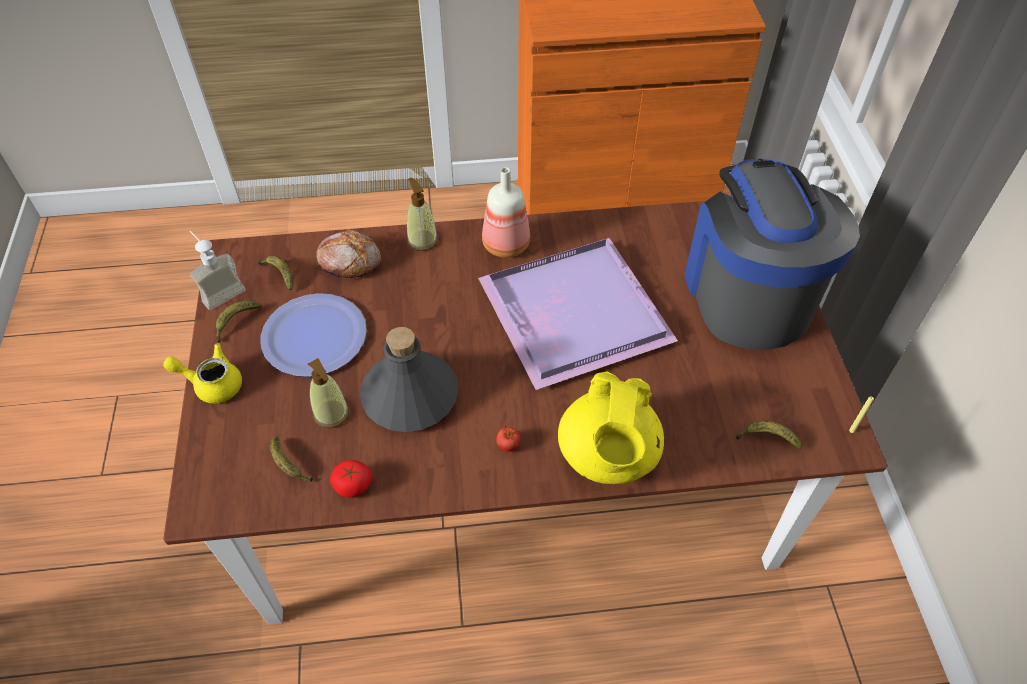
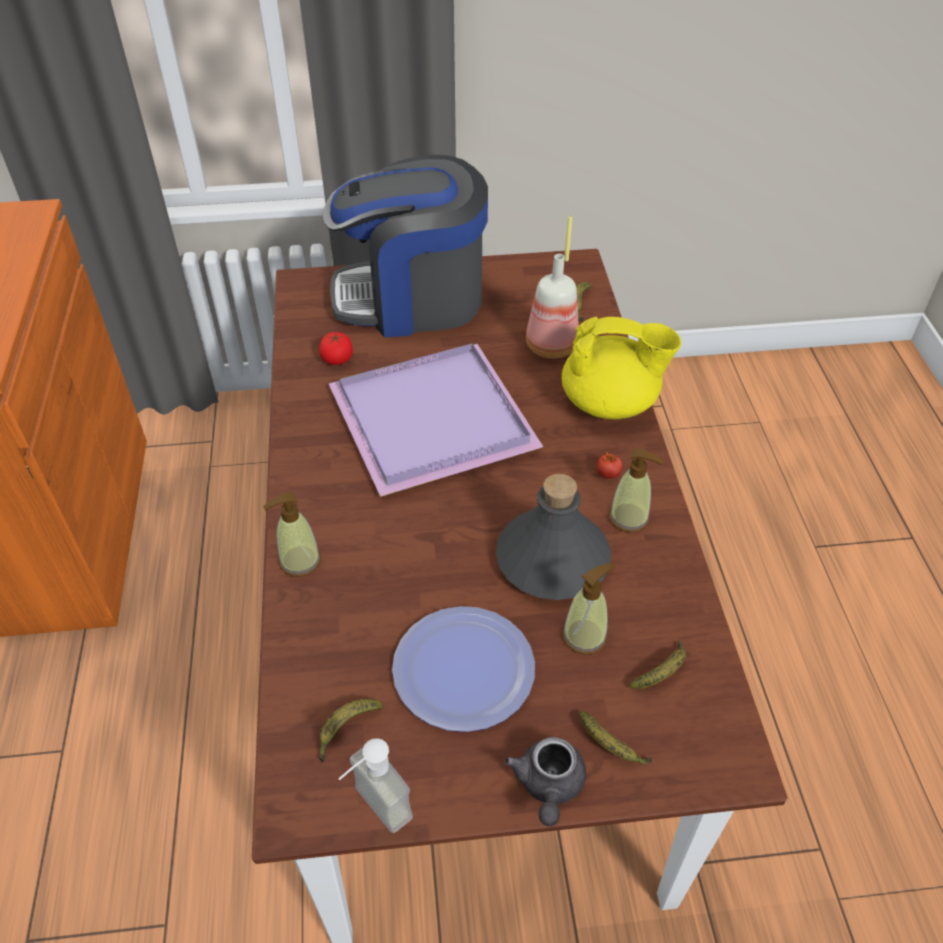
camera: 90 degrees left, 5 degrees down
(212, 384) = (548, 786): yellow teapot -> grey teapot
(236, 322) = (436, 775): banana -> banana (610, 746)
(349, 260) = (327, 642): bread -> none
(353, 485) = (677, 604): tomato -> tomato (337, 358)
(453, 457) = (629, 518): none -> soap dispenser
(504, 244) = (318, 478): bottle -> bottle (550, 347)

